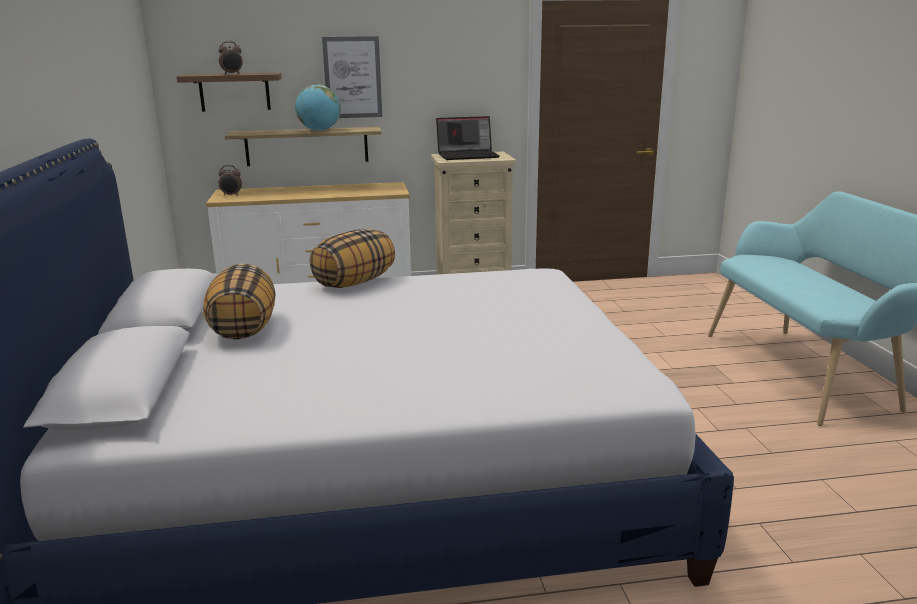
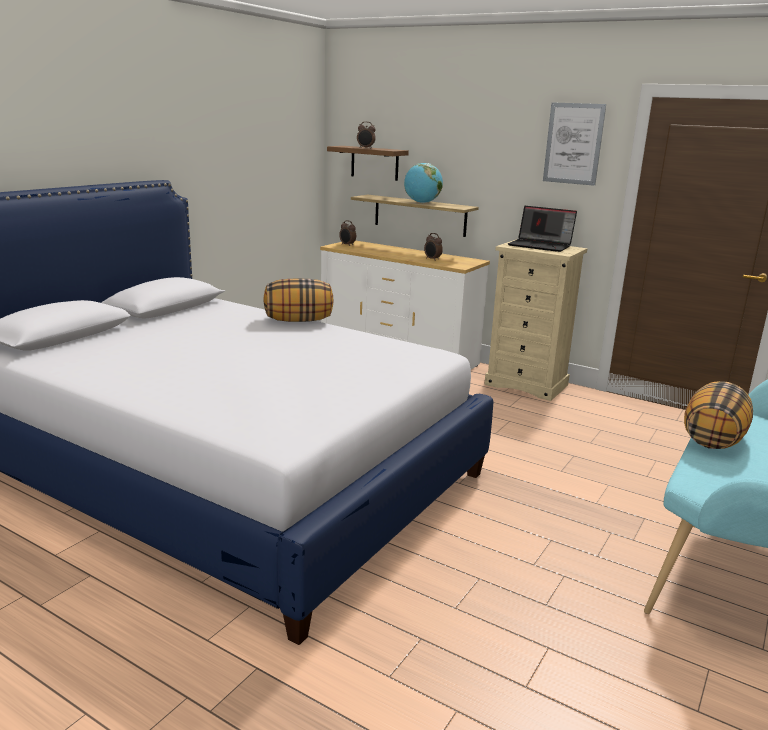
camera: 40 degrees right, 0 degrees up
(243, 329) = (176, 326): pillow -> pillow (712, 439)
(352, 77) = (462, 160): picture -> picture (573, 144)
(354, 191) = (432, 259): none -> alarm clock

